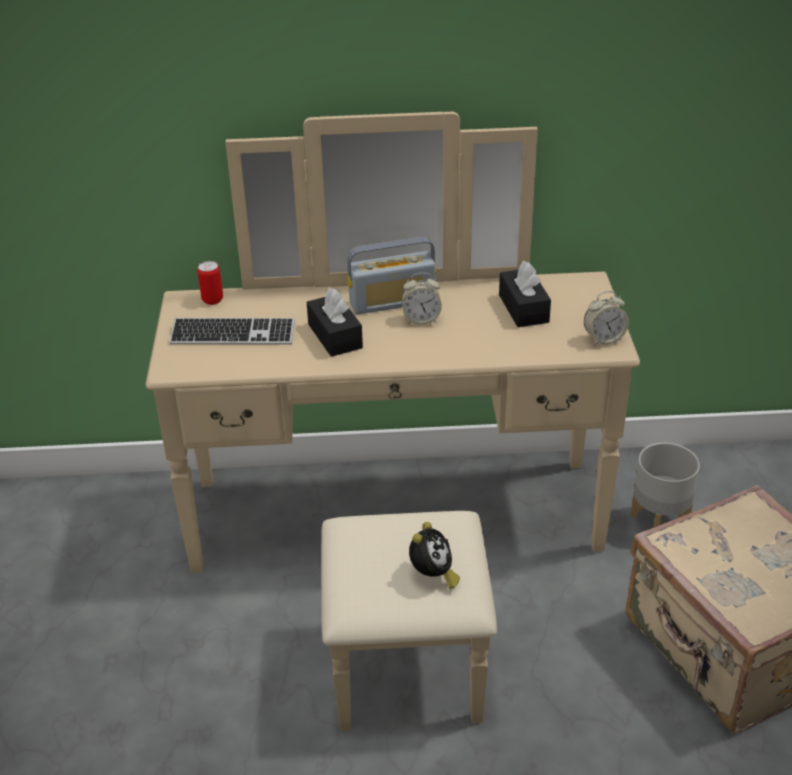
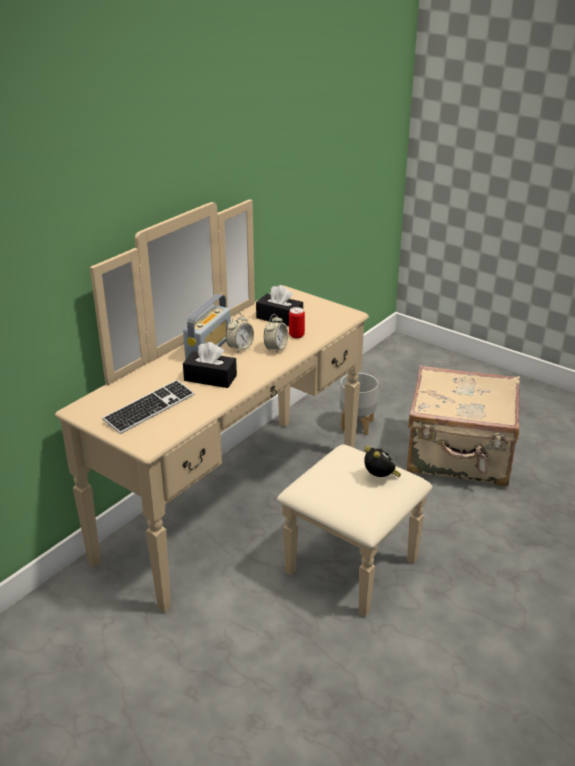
camera: 50 degrees left, 5 degrees down
(212, 300) = (99, 399): can -> can (296, 335)
(604, 339) = (339, 312): alarm clock -> alarm clock (276, 348)

